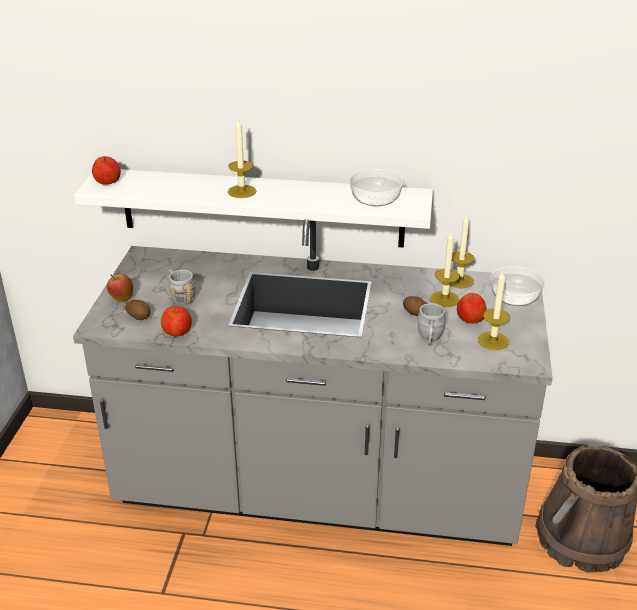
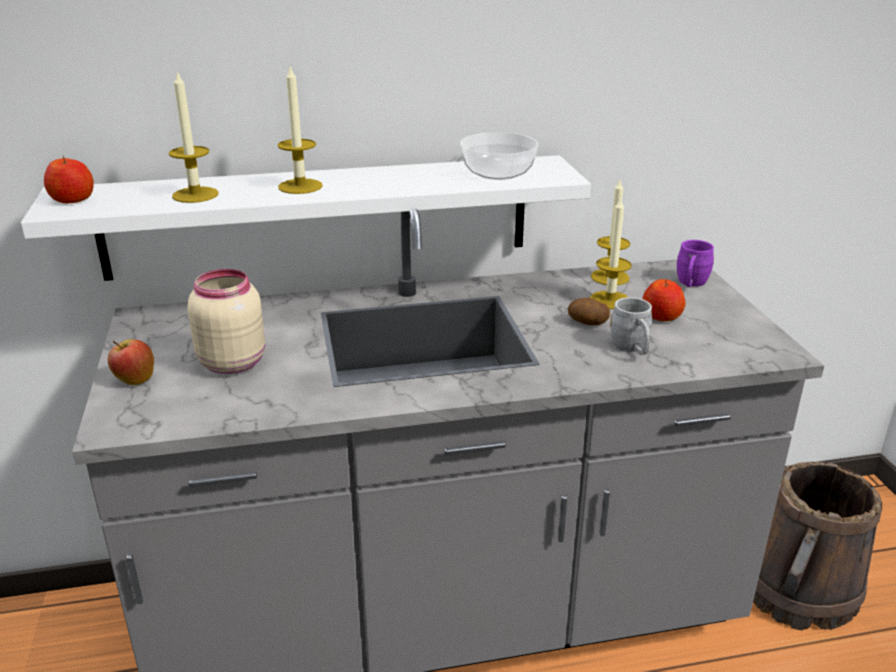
camera: 20 degrees left, 5 degrees down
(139, 316) = (179, 400): potato -> none
(177, 331) = (256, 410): apple -> none
(180, 297) = (232, 362): grey mug -> beige jar
(493, 341) = (713, 336): candle -> candle (195, 195)
(514, 297) = (690, 284): bowl -> purple mug

